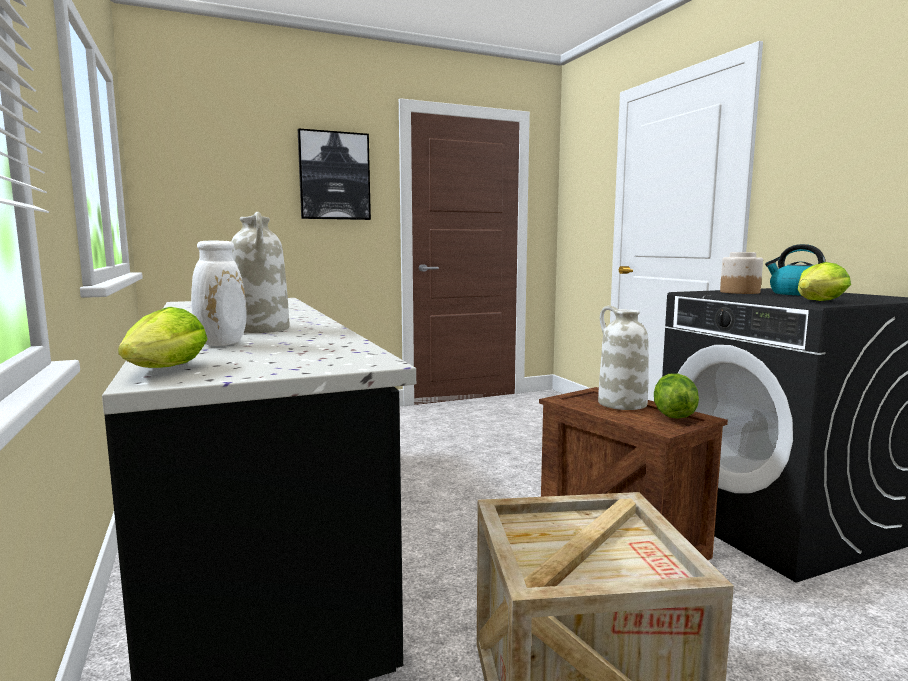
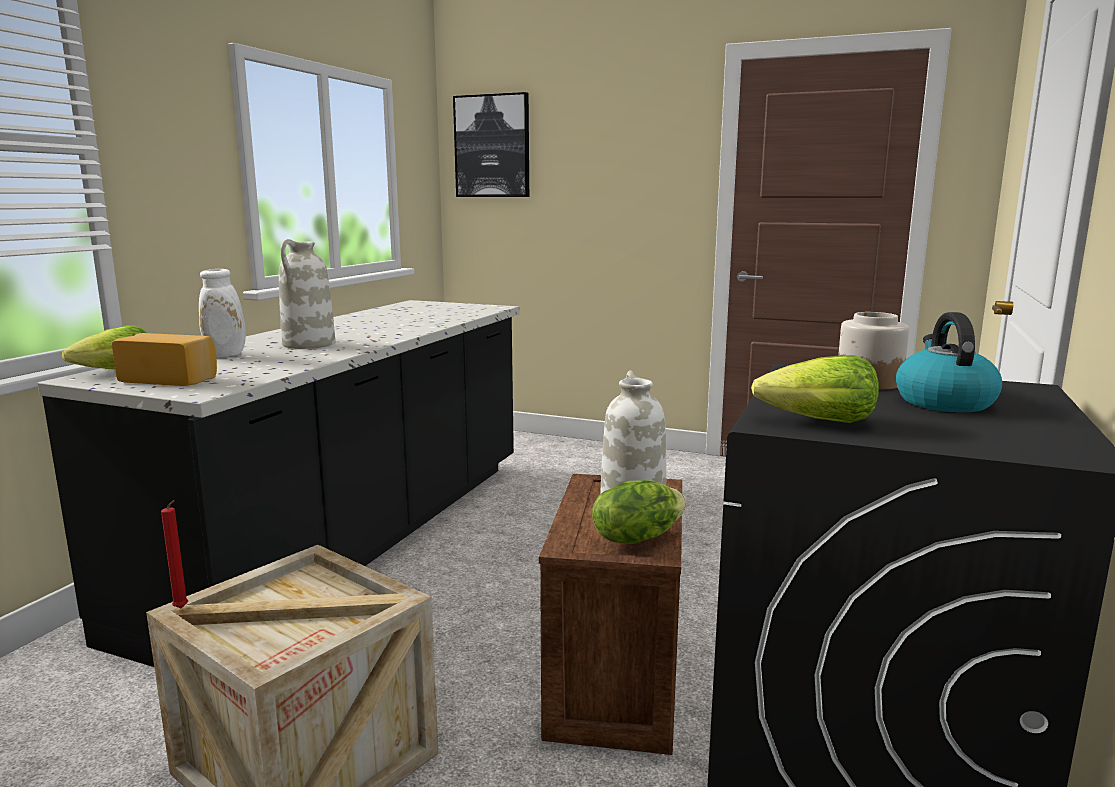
camera: 45 degrees right, 5 degrees up
(278, 363) = (171, 379): none -> bread
(334, 176) = (635, 156): picture -> picture (492, 146)
(533, 581) = (182, 609): none -> red candle

